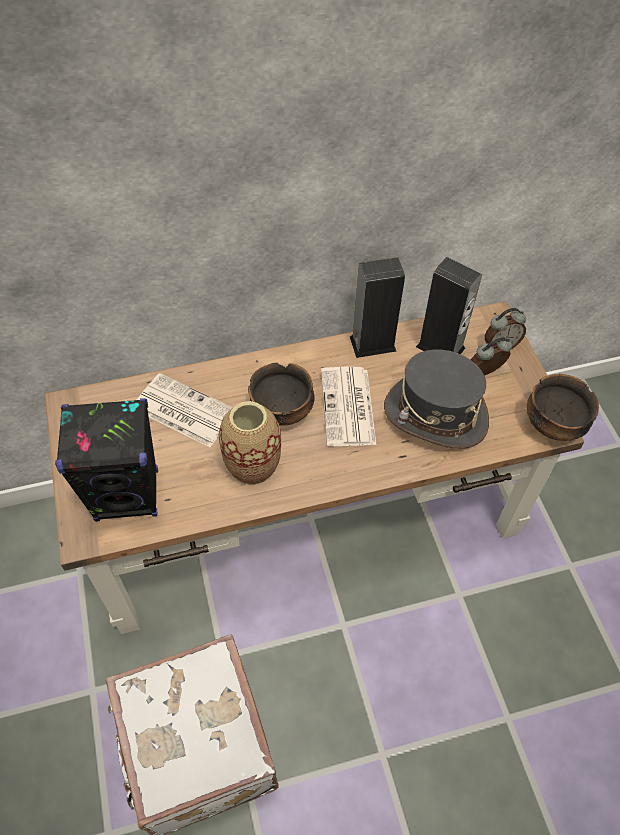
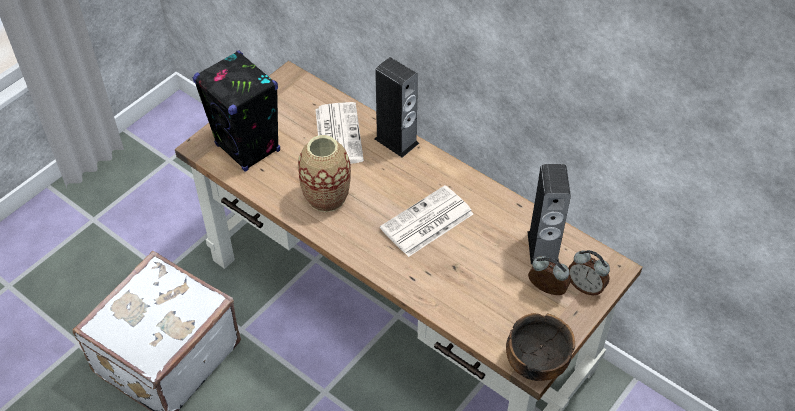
camera: 55 degrees right, 5 degrees down
(282, 411) = (387, 187): bowl -> none
(372, 344) = (502, 203): speaker -> speaker (396, 141)
(435, 415) = (470, 279): grey hat -> none

